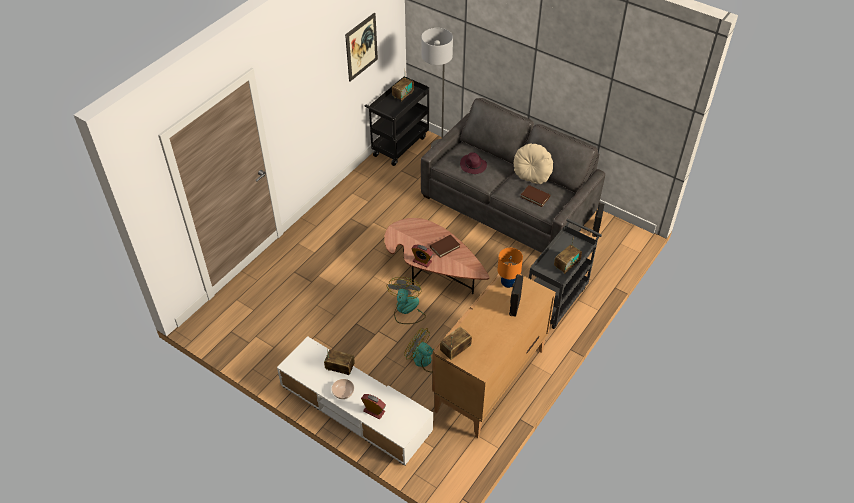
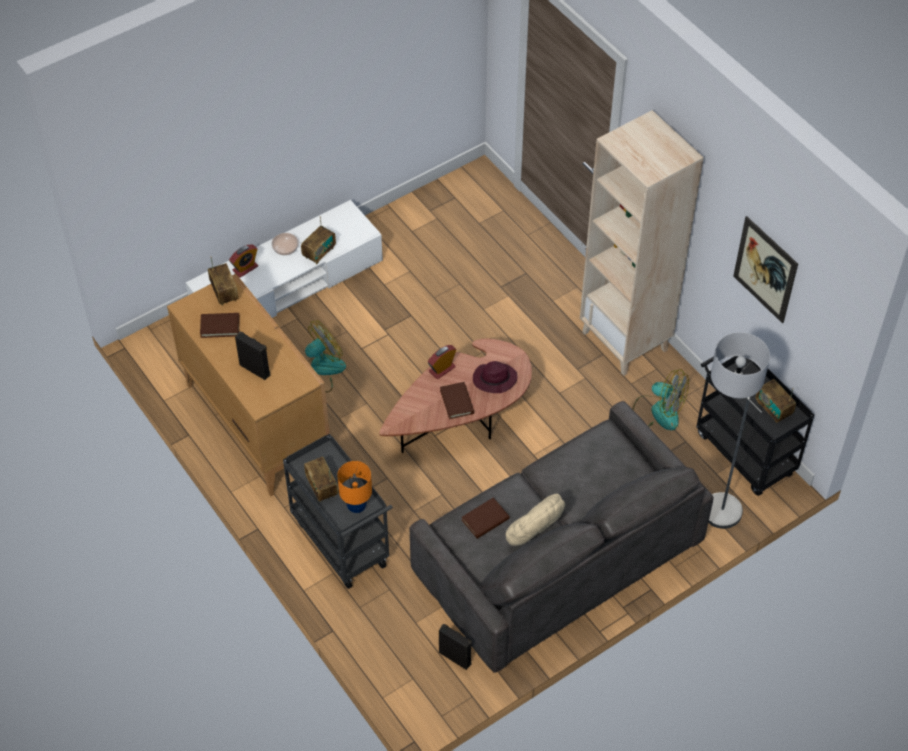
camera: 110 degrees right, 5 degrees up
(335, 210) = (625, 341): none -> beige bookcase
(406, 310) = (408, 372): fan -> fan (657, 412)
(473, 166) = (585, 465): purple hat -> purple hat (494, 379)
(488, 341) = (220, 326): none -> brown book
(507, 283) = (294, 375): orange table lamp -> orange table lamp (357, 506)

